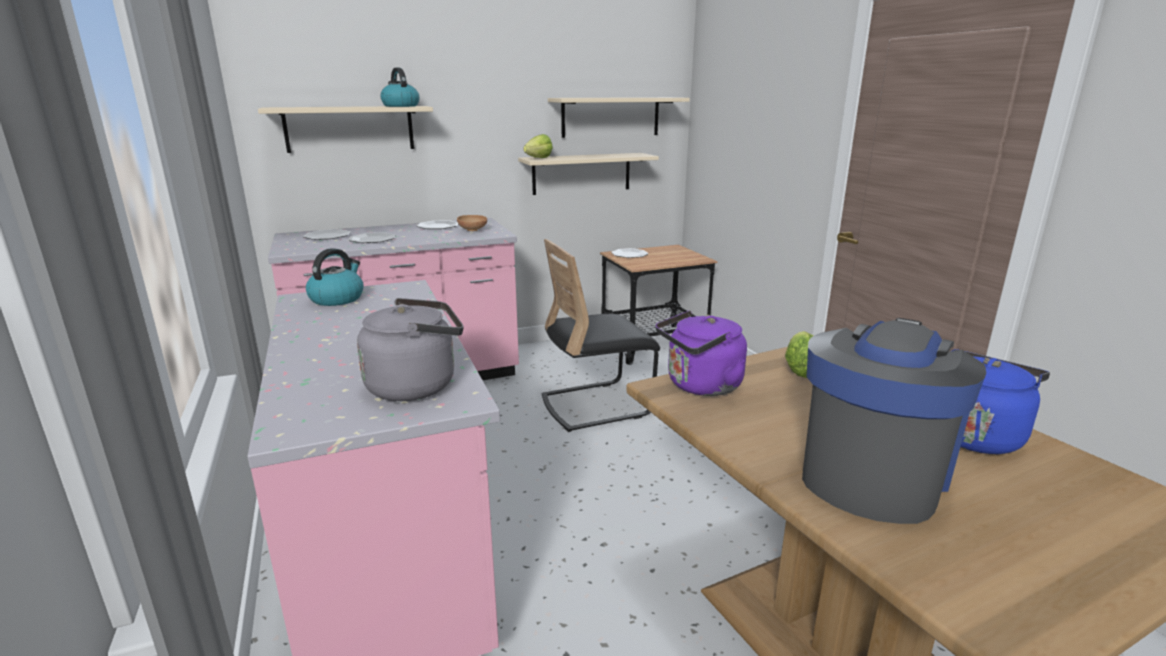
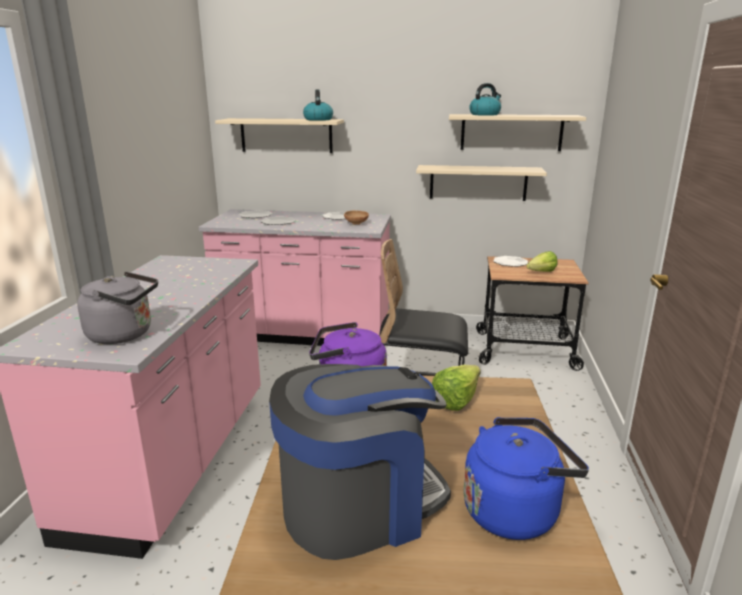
camera: 30 degrees right, 0 degrees up
(337, 298) = (184, 264): kettle -> kettle (485, 114)
(535, 159) = (426, 167): lettuce -> lettuce (538, 273)

